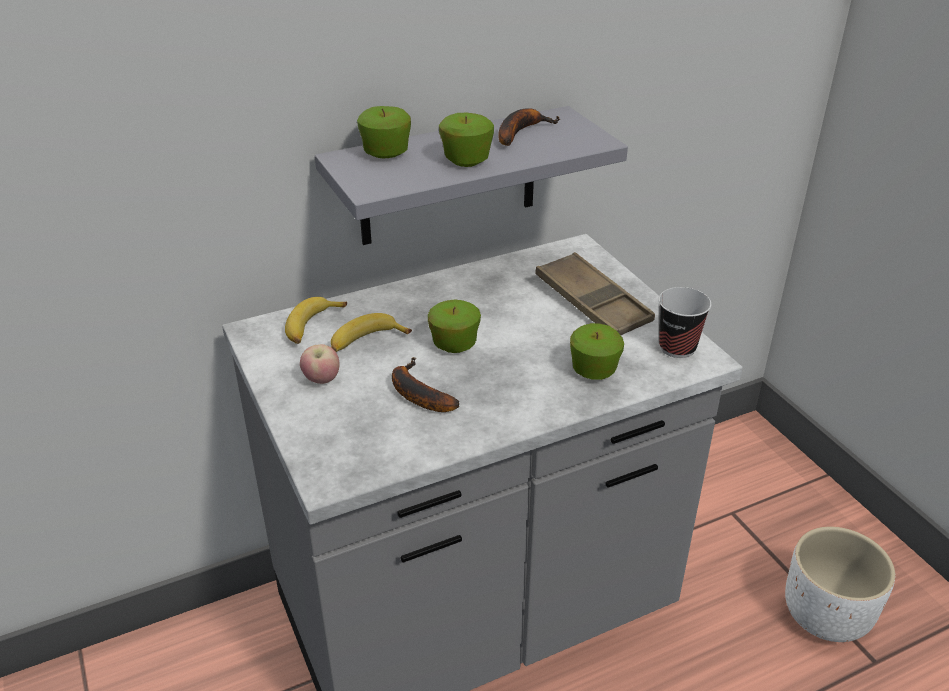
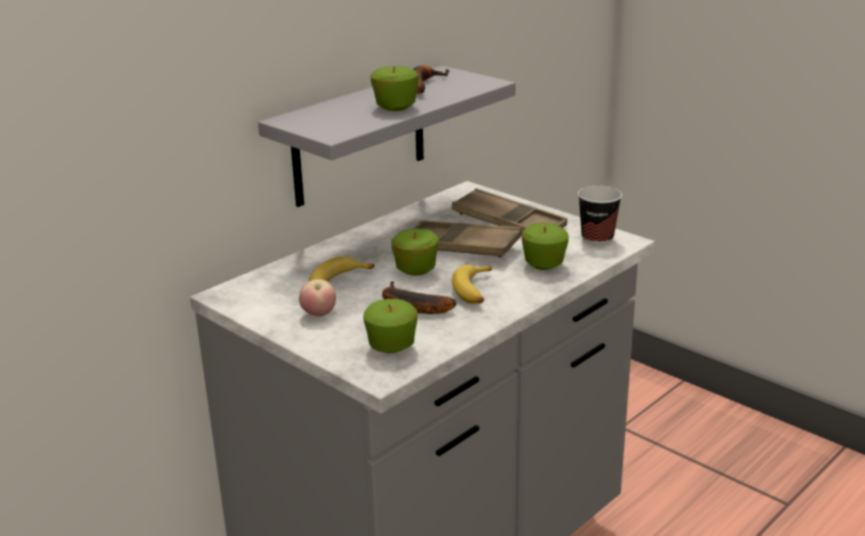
camera: 20 degrees left, 10 degrees down
(312, 327) = (278, 282): banana -> banana (475, 291)
(386, 153) = (321, 112): apple -> apple (391, 346)
(520, 324) = (460, 247): none -> brown tray
(826, 615) = (734, 481): white planter -> none

